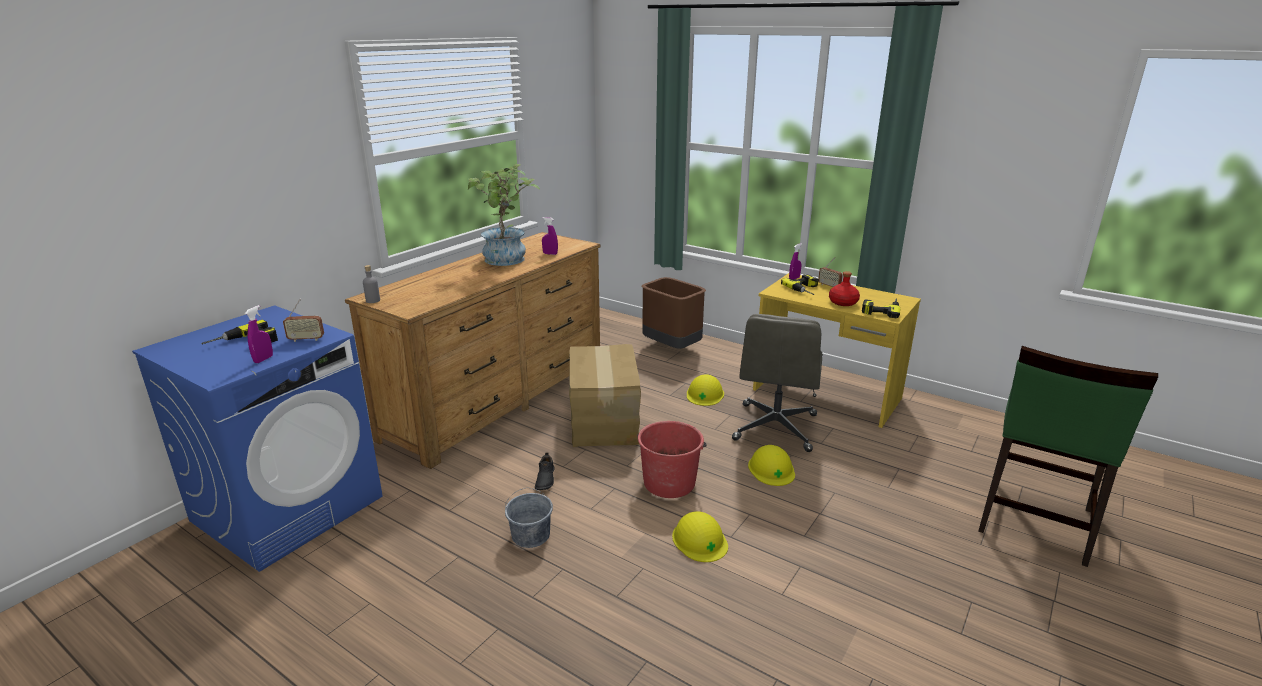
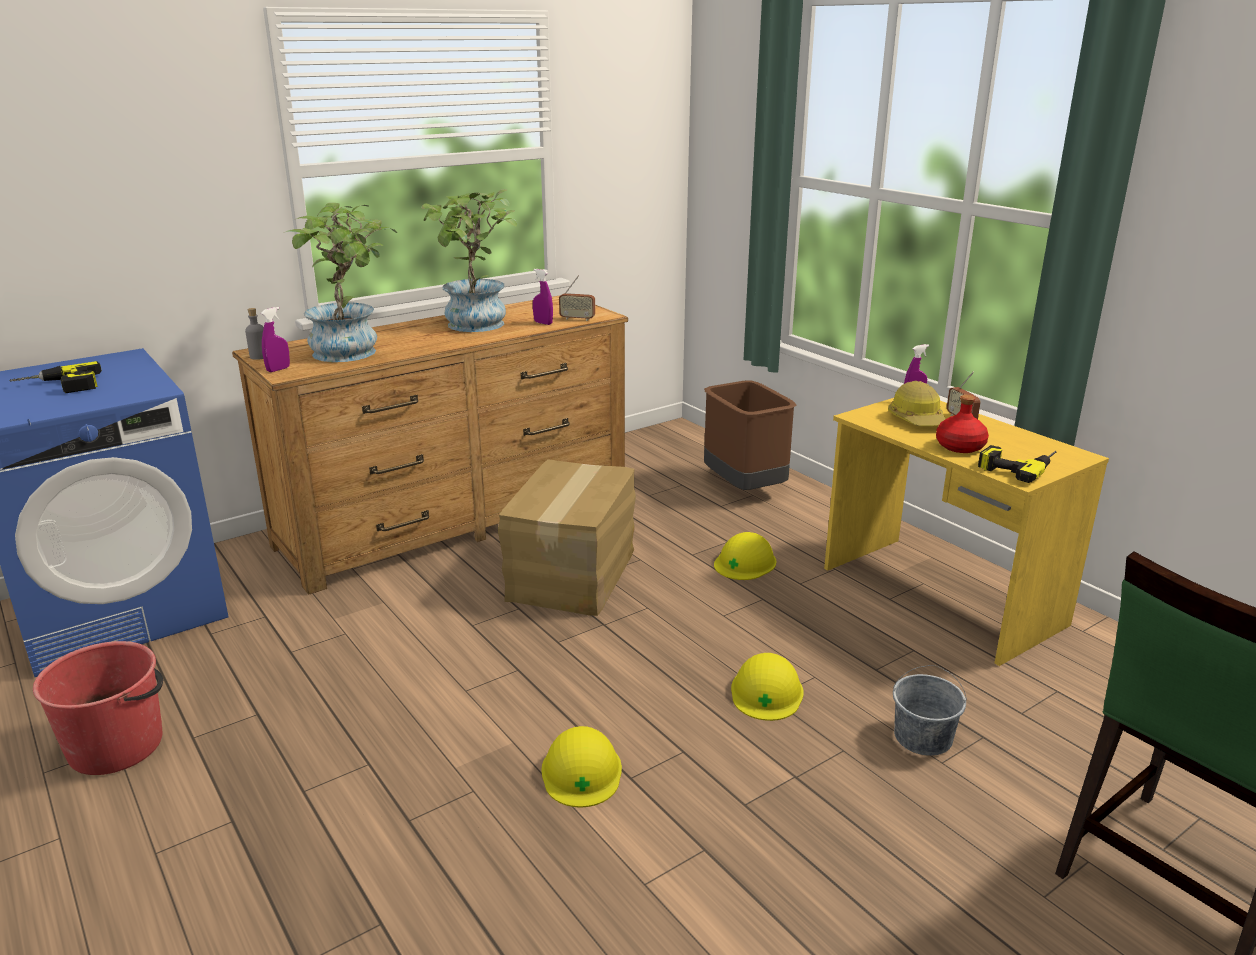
camera: 20 degrees right, 0 degrees up
(263, 359) = (55, 408): purple spray bottle -> purple spray bottle (278, 369)
(306, 339) = (126, 391): radio -> radio (577, 319)
(441, 290) = (353, 353): none -> potted plant
(531, 535) = (363, 709): grey bucket -> grey bucket (923, 738)
(544, 479) = (436, 637): black shoe -> none
(669, 482) = (599, 678): red bucket -> red bucket (117, 745)
(775, 428) = (818, 632): grey office chair -> none
(806, 289) = (917, 419): power drill -> hard hat

